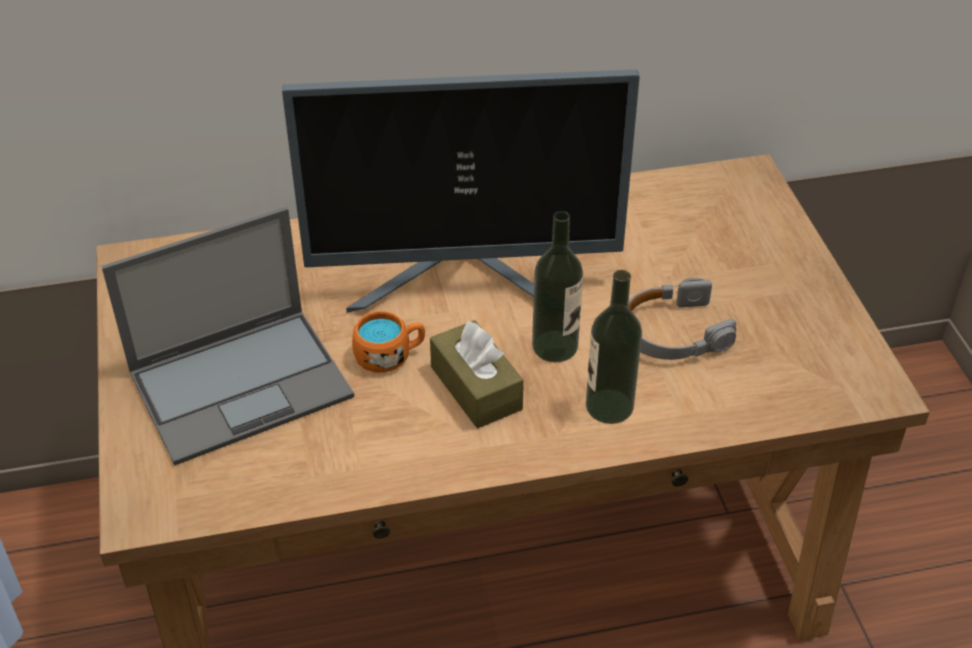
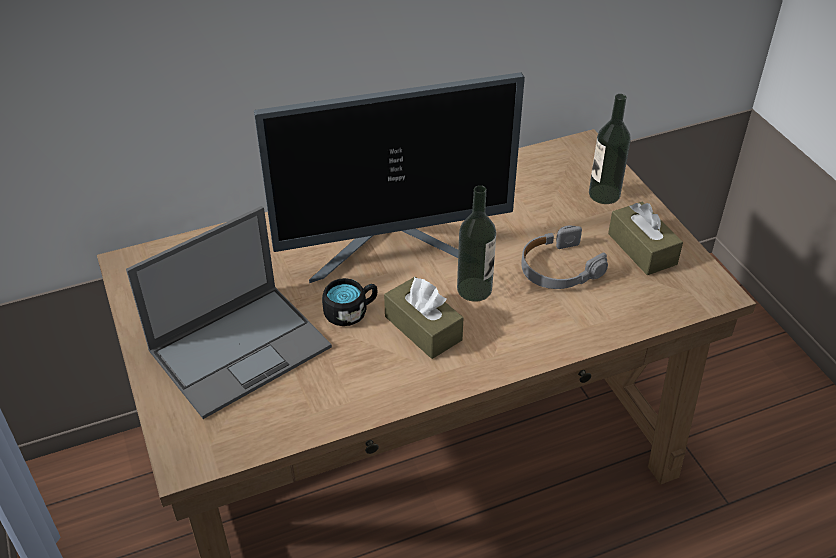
camera: 10 degrees left, 0 degrees up
(390, 356) = (351, 312): orange mug -> black mug
(609, 406) = (526, 329): bottle -> bottle (604, 194)
(792, 320) = (642, 249): none -> brown tissue box

